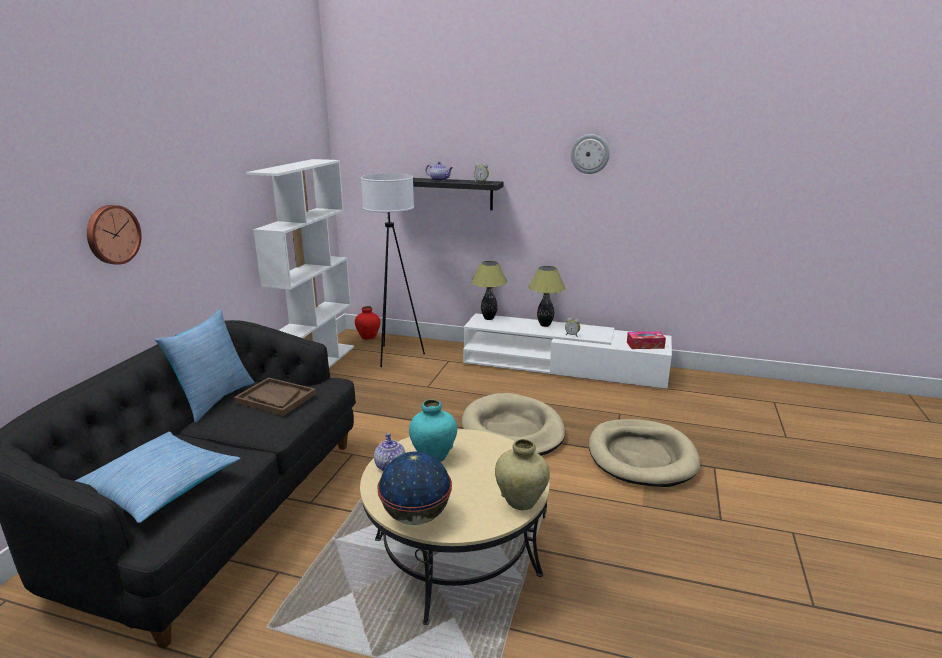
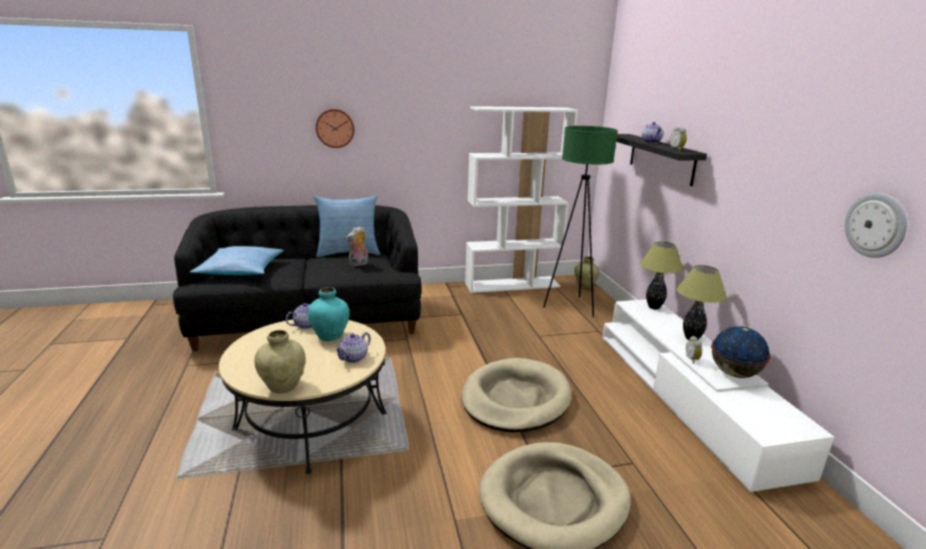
camera: 60 degrees right, 0 degrees up
(275, 398) = (358, 264): brown tray -> plush toy
(368, 337) = (585, 286): red vase -> beige vase
(395, 356) = (571, 306): white floor lamp -> green floor lamp
(415, 516) = (246, 350): globe -> globe (734, 373)
(493, 451) = (354, 358): none -> teapot
(590, 154) = (795, 130): wall clock -> wall clock (876, 225)
(645, 345) = (759, 418): tissue box -> none

